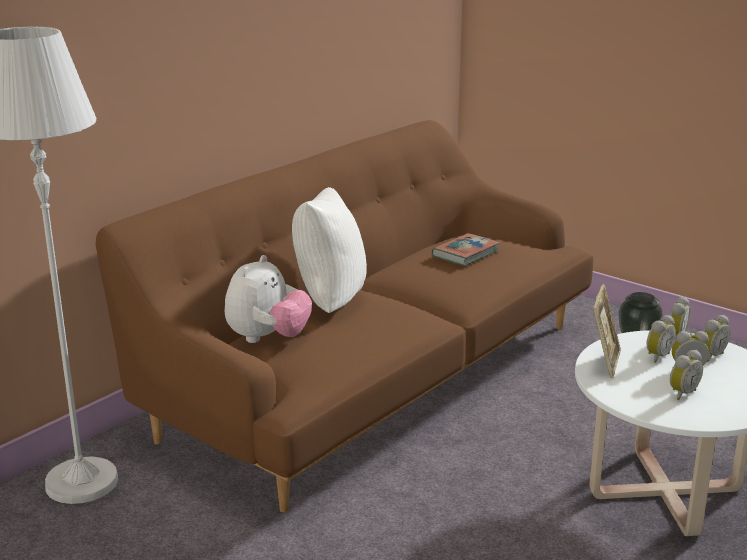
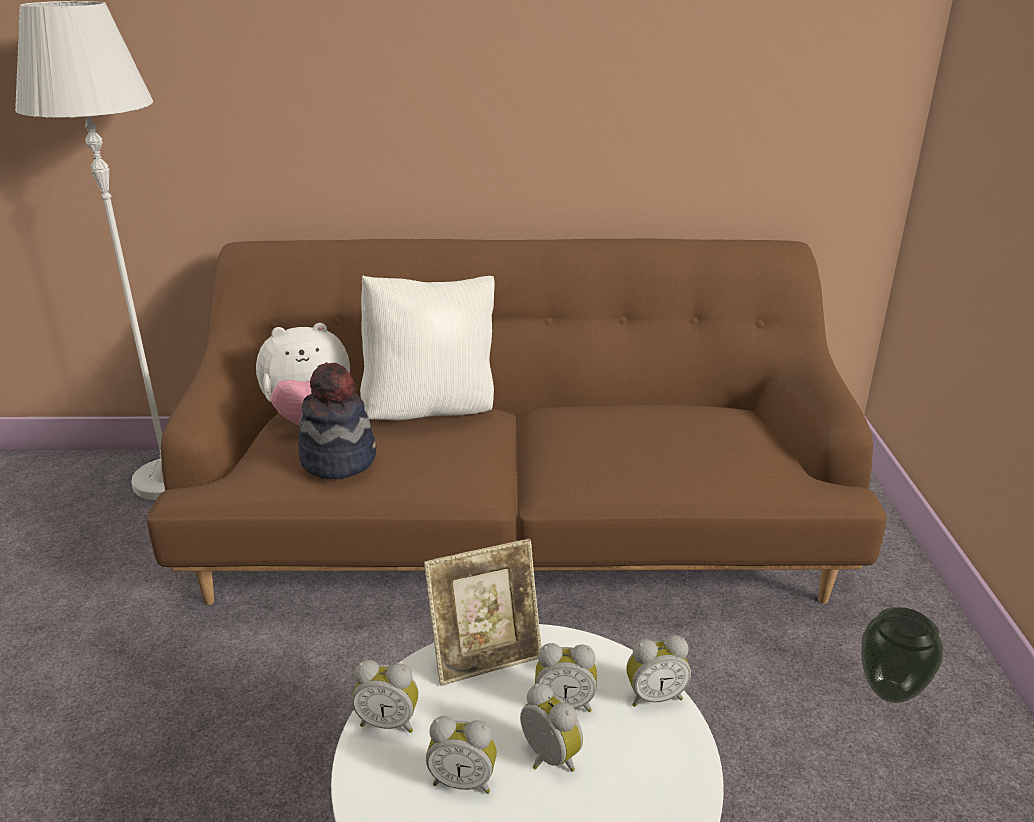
camera: 50 degrees right, 5 degrees up
(347, 342) = (339, 459): none -> hat
(465, 254) = (671, 430): book -> none
(710, 356) = (637, 763): alarm clock -> alarm clock (389, 721)

